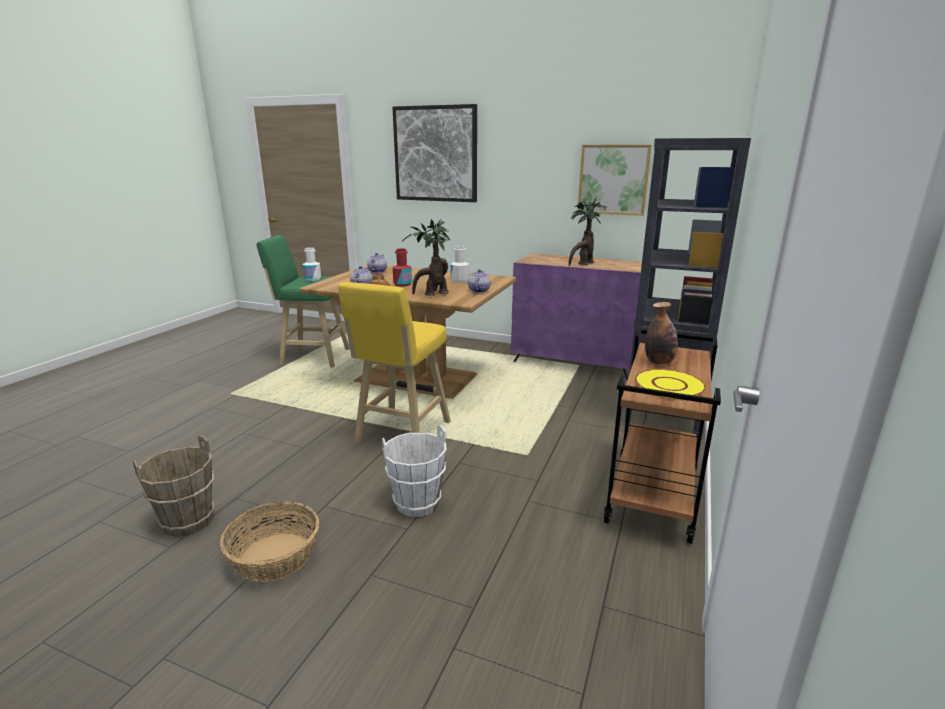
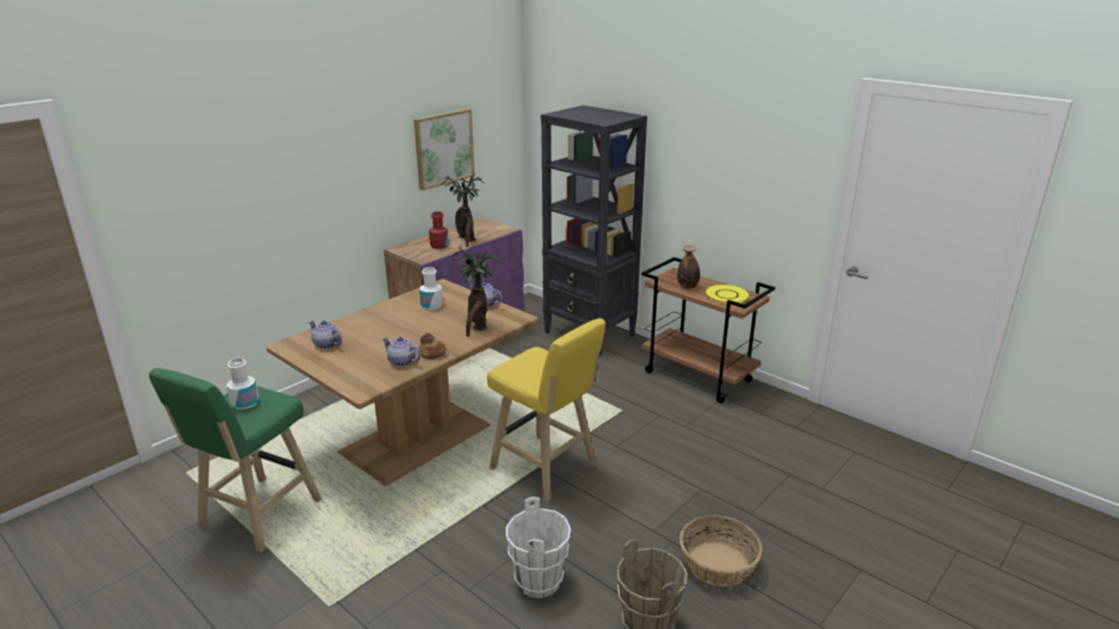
camera: 70 degrees left, 5 degrees up
(402, 284) = (415, 337): red bottle -> red bottle (439, 246)
(417, 504) = (670, 478): white bucket -> white bucket (539, 581)
(435, 154) = (245, 164): picture -> none

